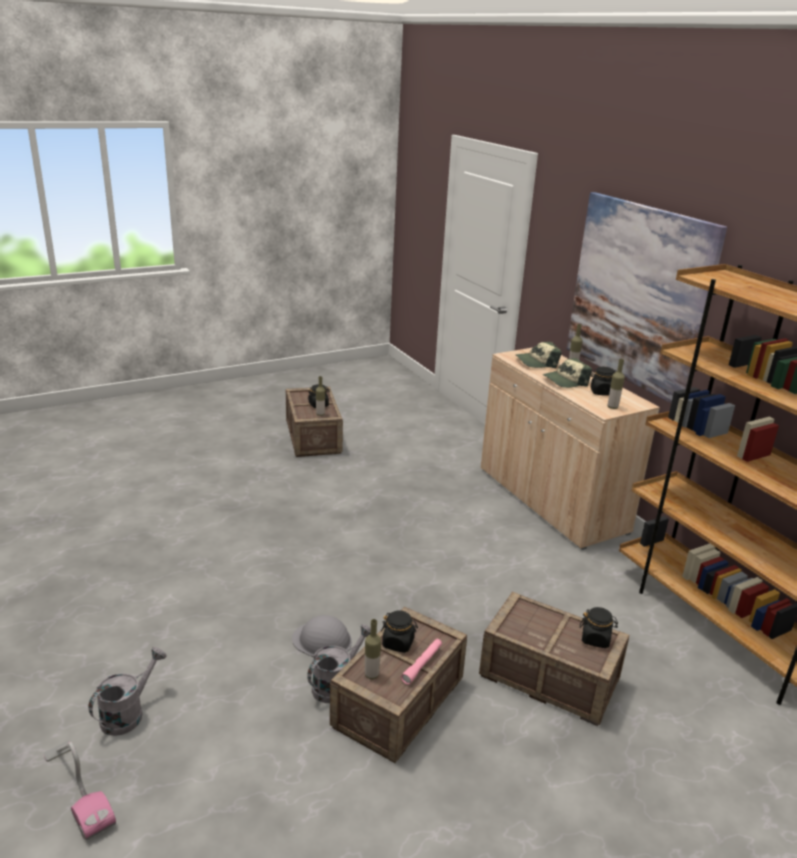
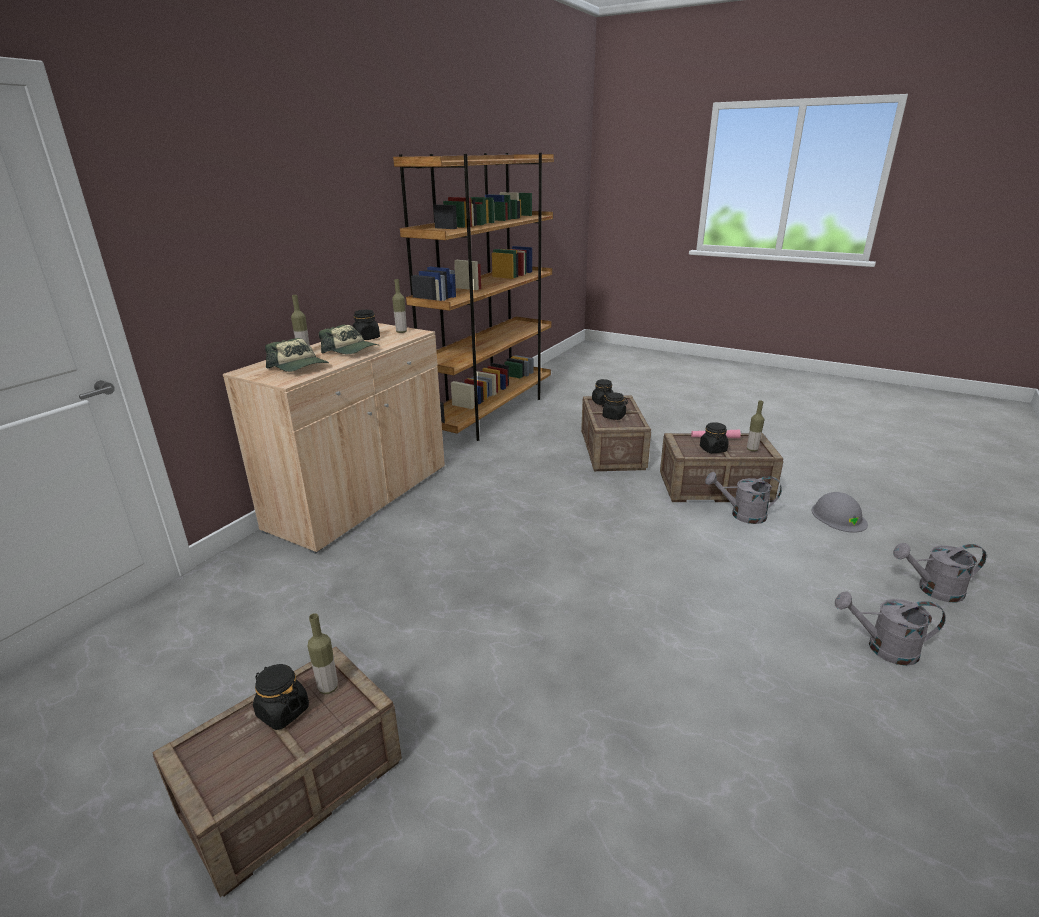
camera: 120 degrees left, 0 degrees up
(78, 790) = (994, 570): vacuum cleaner -> none
(144, 629) = (883, 648): none -> grey watering can
(322, 640) = (717, 539): grey hard hat -> grey hard hat (838, 516)
(541, 624) = (614, 416): none -> black jar
(638, 295) = (318, 230): picture -> none

